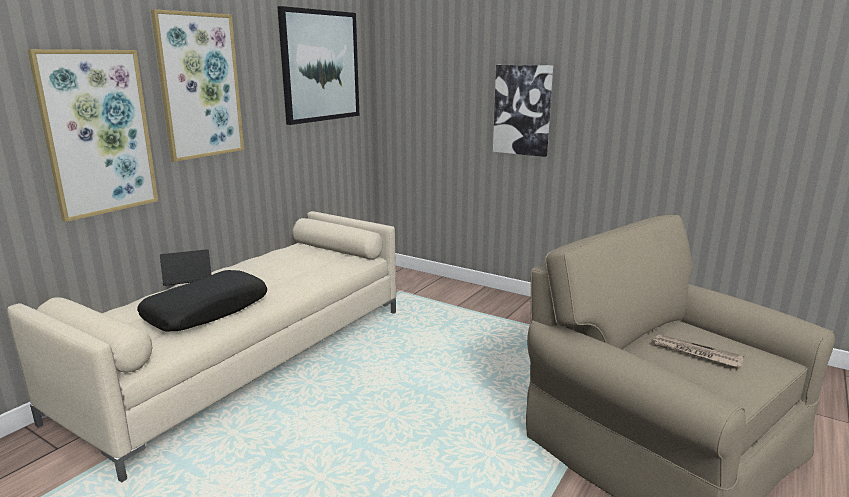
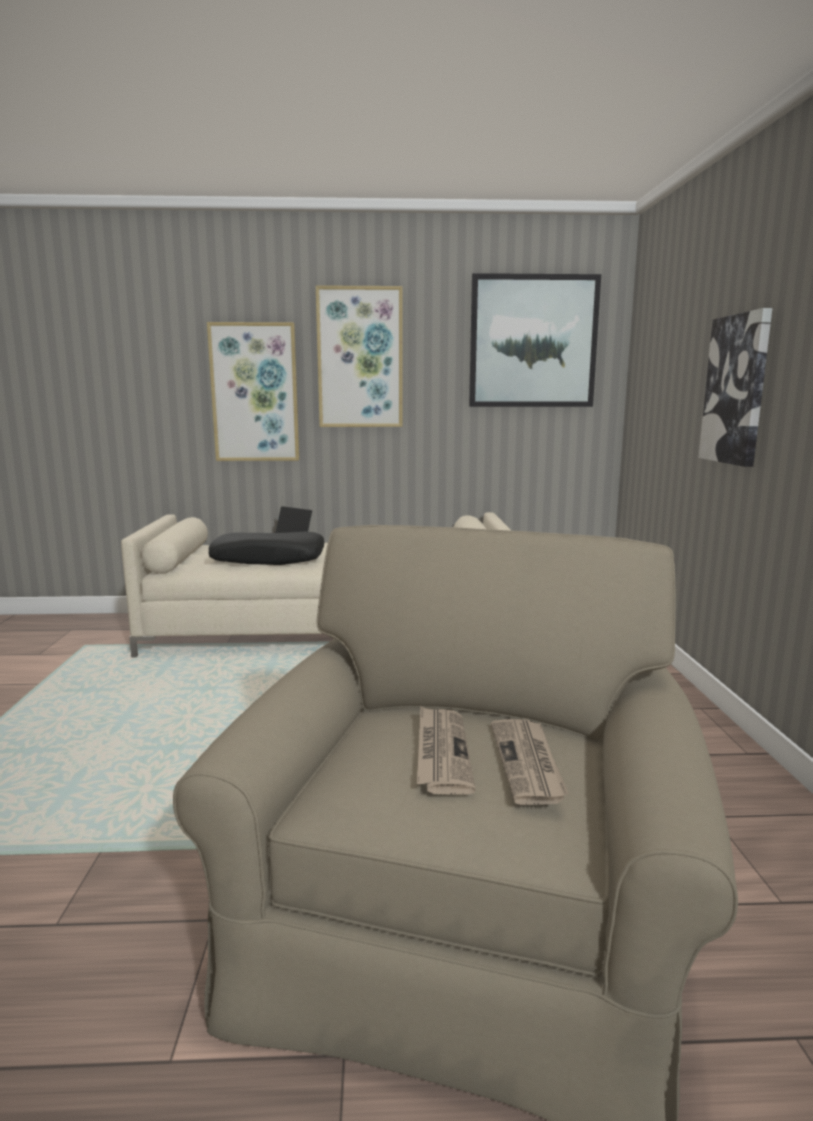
camera: 55 degrees right, 5 degrees down
(716, 338) = (528, 763): none -> newspaper

